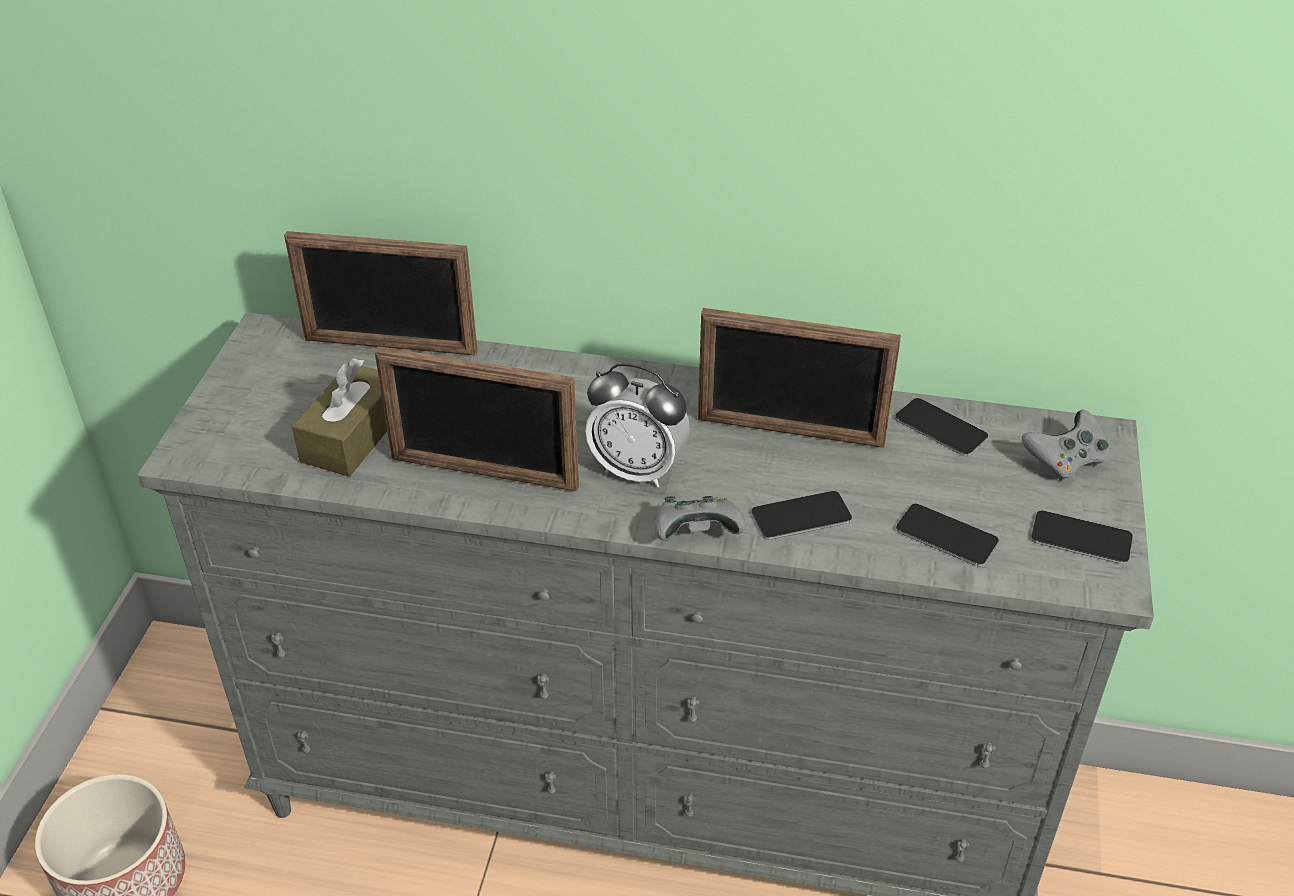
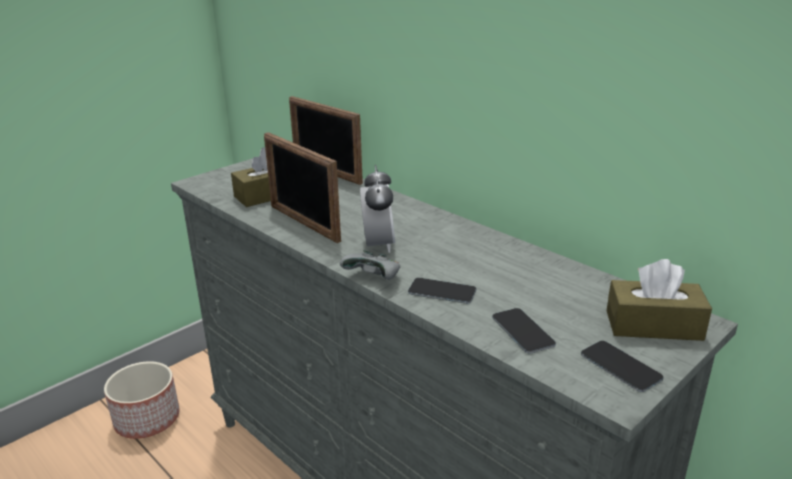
camera: 35 degrees right, 15 degrees down
(637, 469) = (378, 245): alarm clock -> alarm clock turned 150 degrees counterclockwise
(790, 432) = (482, 256): picture frame -> none
(941, 428) = (581, 283): phone -> none
(1064, 462) = (653, 325): grey game controller -> brown tissue box

